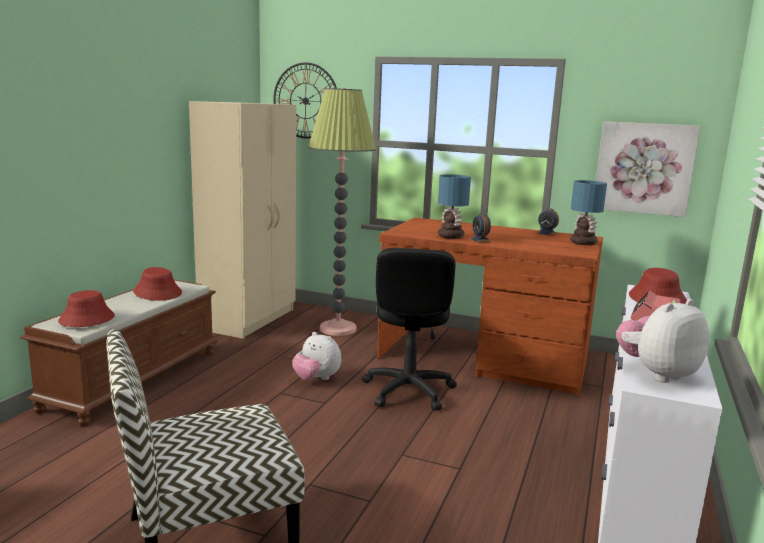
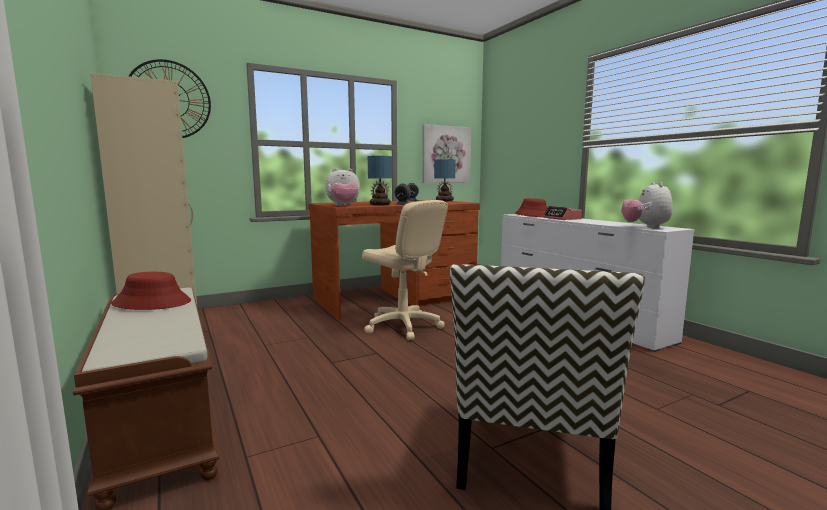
camera: 50 degrees left, 5 degrees down
(86, 319) = (149, 339): red hat -> none
(316, 379) = (334, 344): plush toy -> plush toy (343, 206)
(338, 329) = (265, 315): floor lamp -> none
(408, 390) = (403, 326): black office chair -> beige office chair

